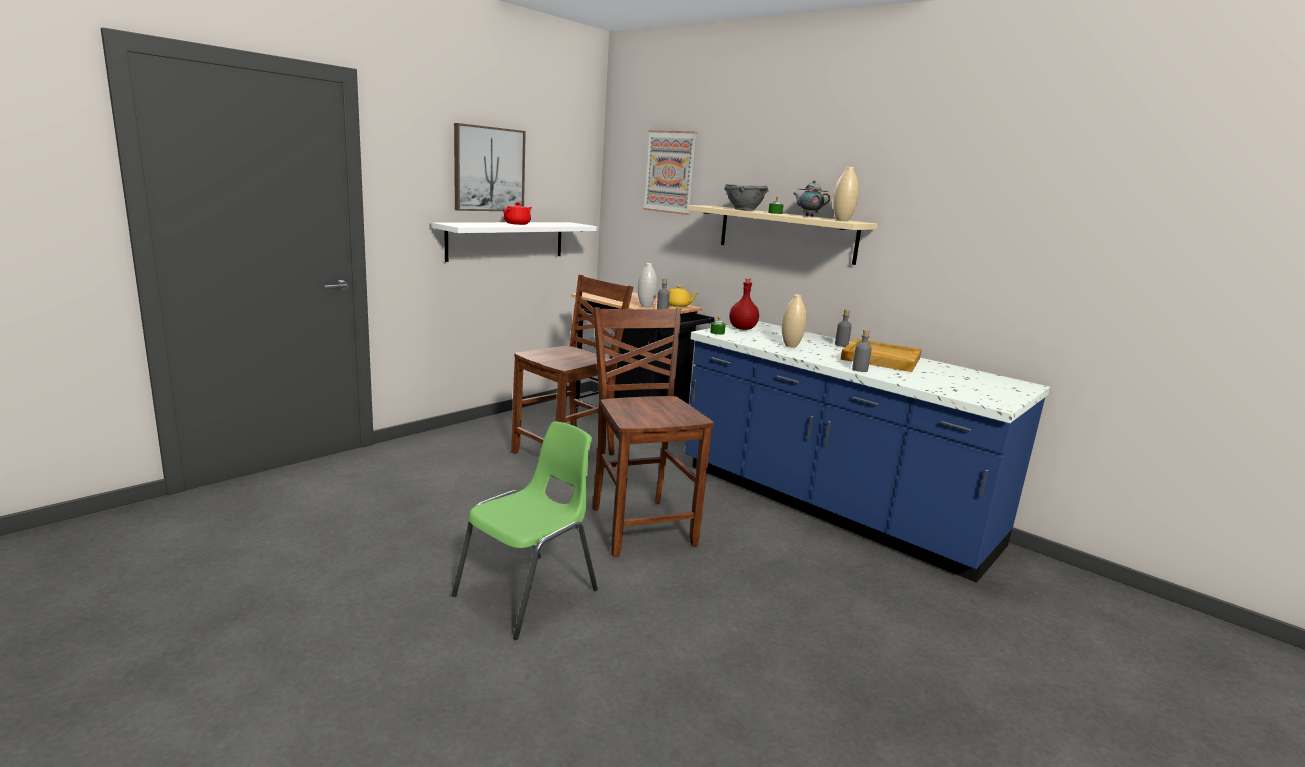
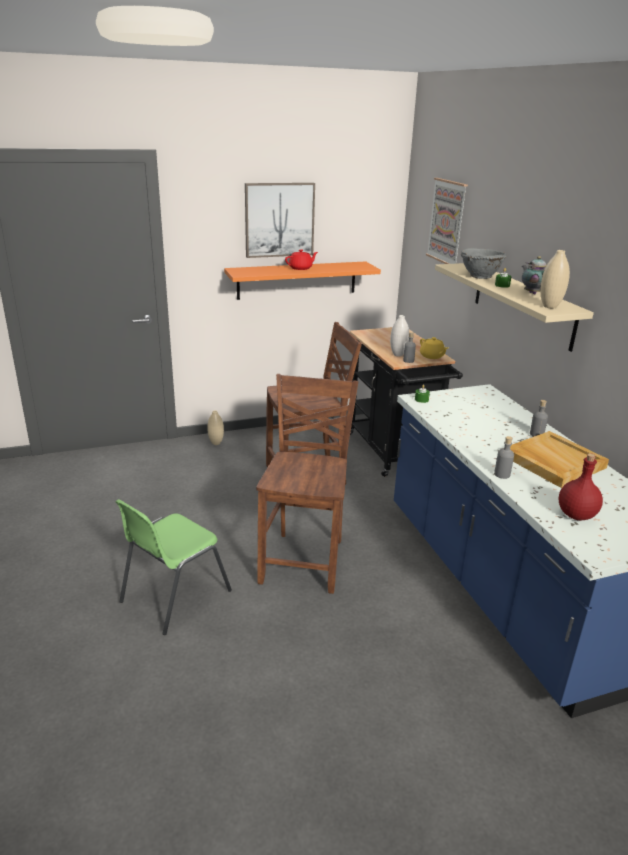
camera: 30 degrees right, 10 degrees up
(506, 240) = (297, 280): white shelf -> orange shelf
(529, 593) = (173, 596): green chair -> green chair turned 150 degrees clockwise
(742, 329) = (456, 396): red bottle -> red bottle (575, 515)
(791, 346) = (474, 428): beige vase -> beige vase (216, 443)

